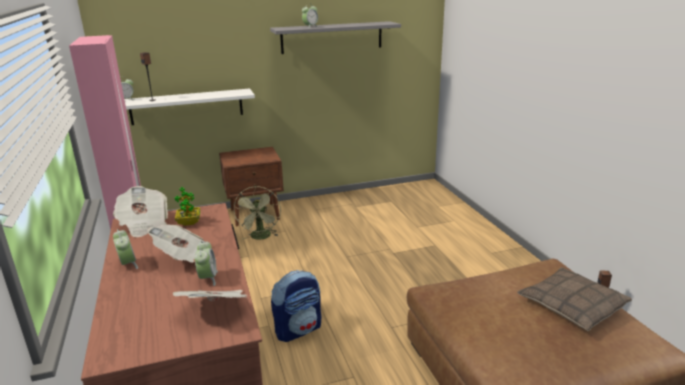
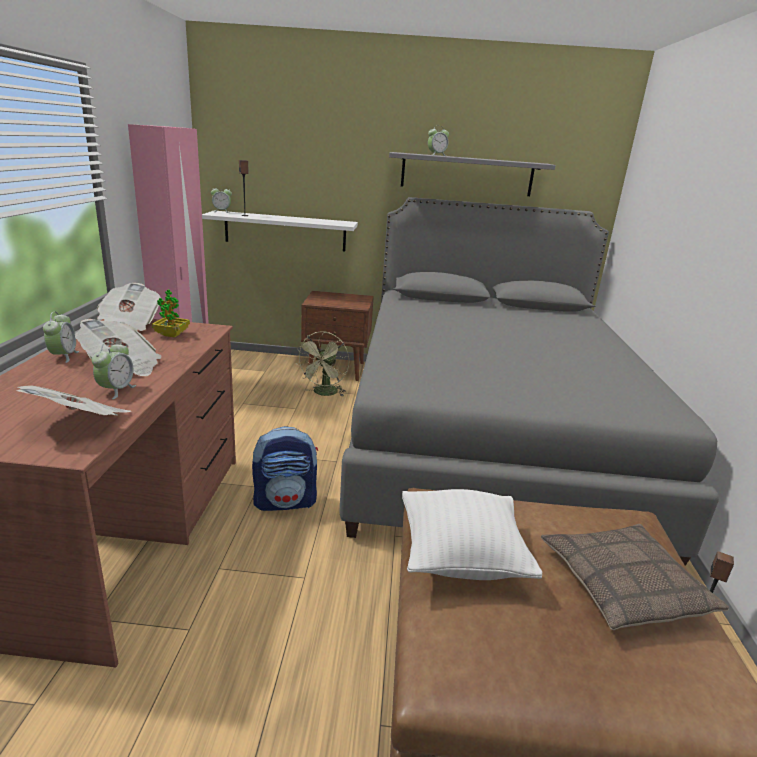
camera: 20 degrees right, 0 degrees up
(403, 239) = (486, 438): none -> grey bed
(478, 321) = (461, 557): none -> white pillow

